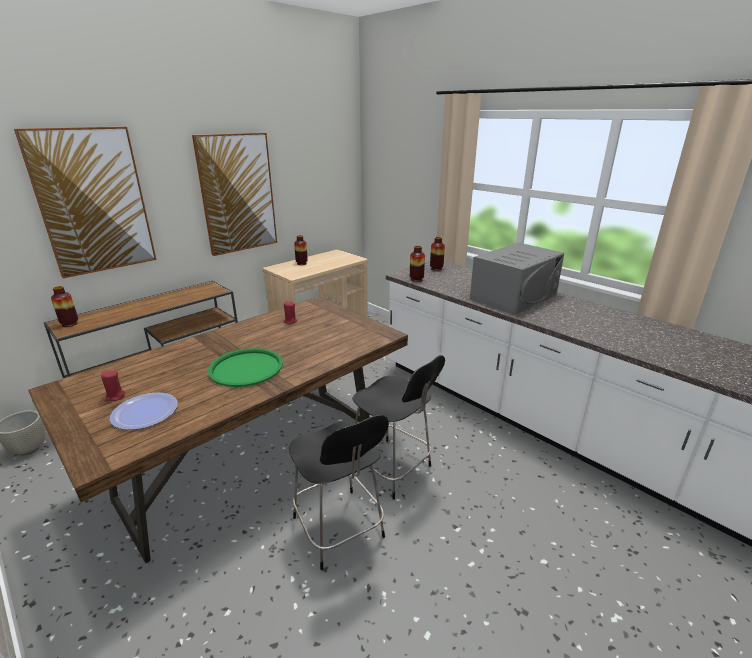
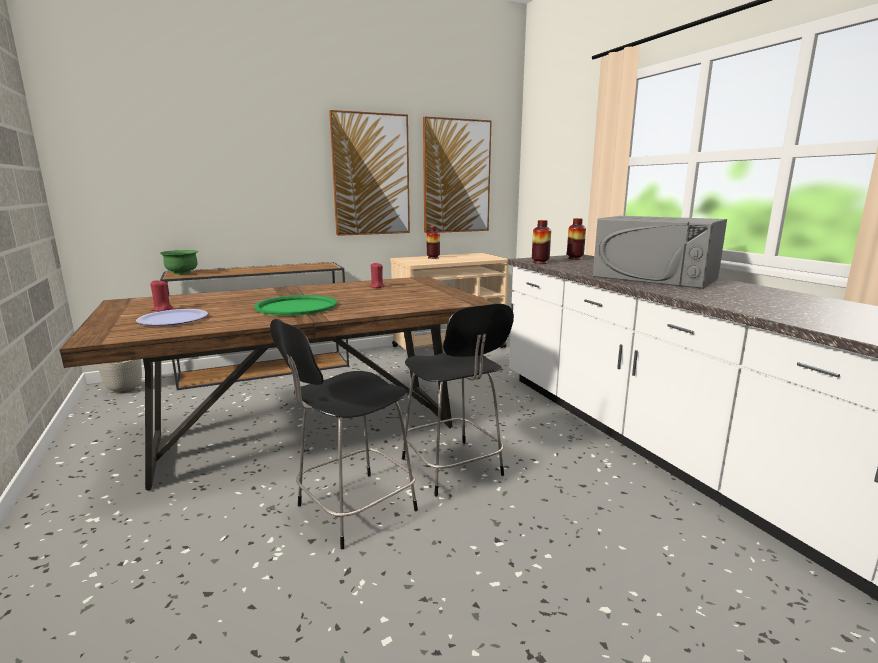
camera: 20 degrees right, 10 degrees down
(70, 324) = (182, 273): vase -> green bowl
(93, 202) = (226, 164): picture -> picture (456, 176)
(339, 530) = (353, 509): black chair -> black chair turned 60 degrees clockwise
(513, 296) = (655, 277): grey microwave -> grey microwave turned 60 degrees clockwise

